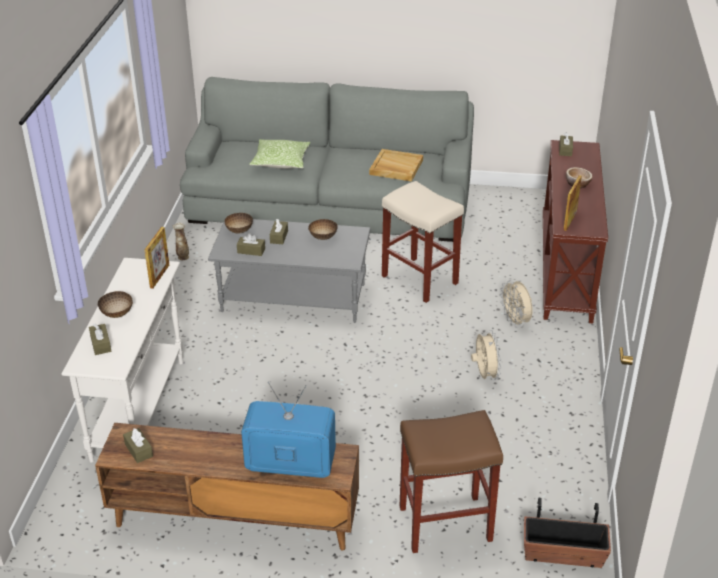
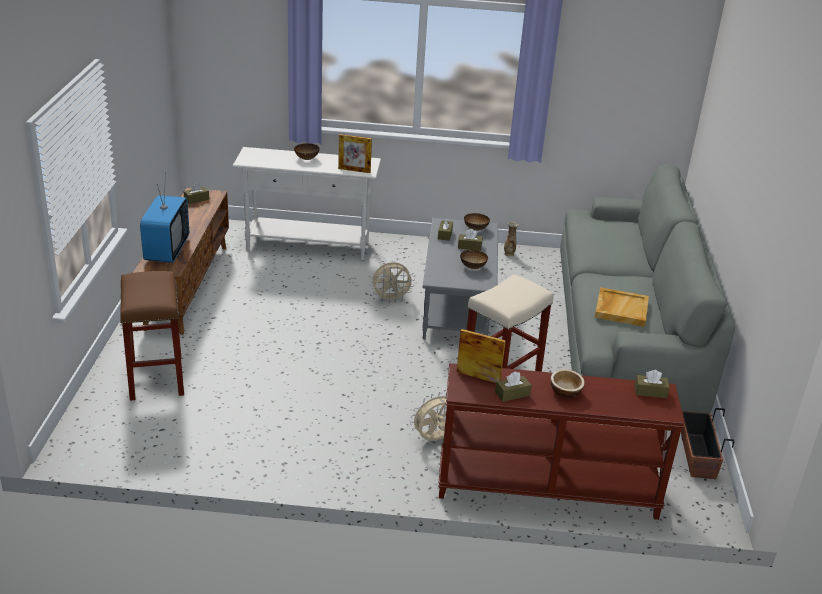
camera: 85 degrees right, 5 degrees down
(101, 344) = (271, 155): brown tissue box -> brown tissue box (512, 394)
(281, 162) = (606, 247): pillow -> none
(484, 375) = (345, 411): beige fan -> beige fan (391, 299)
(563, 554) = (103, 437): planter -> planter (696, 456)

